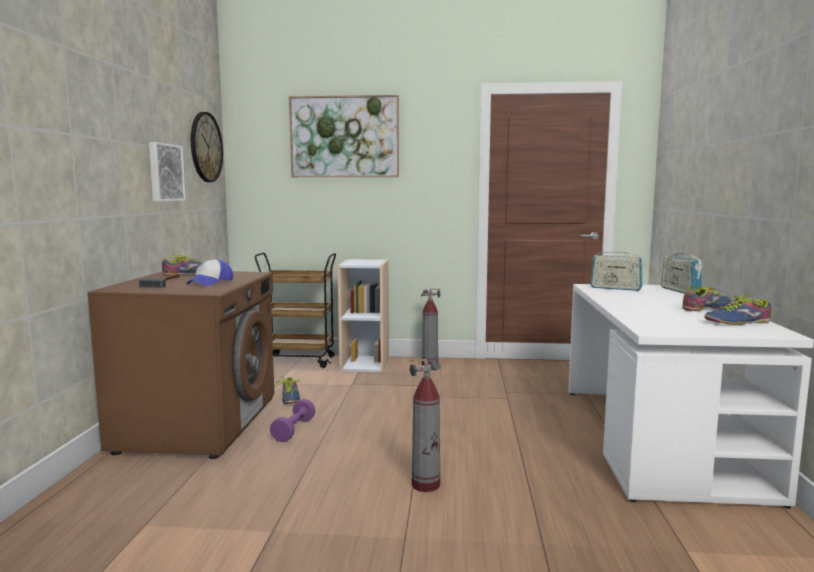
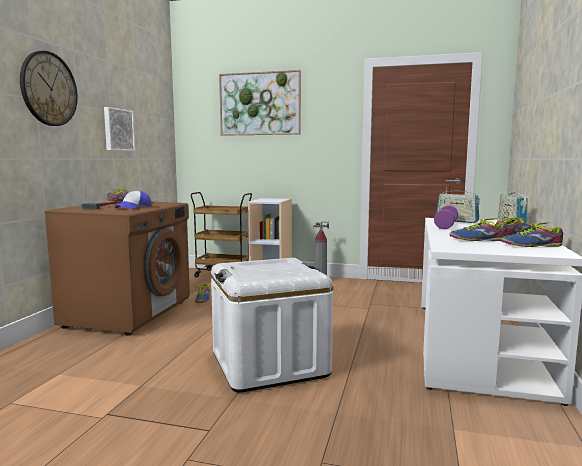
camera: 10 degrees right, 0 degrees up
(205, 147) = (156, 113): wall clock -> wall clock (49, 89)
(293, 430) = (193, 320): purple dumbbell -> purple dumbbell (446, 226)
(426, 485) = (269, 364): fire extinguisher -> white storage box
(671, 316) = (478, 240): none -> shoe

